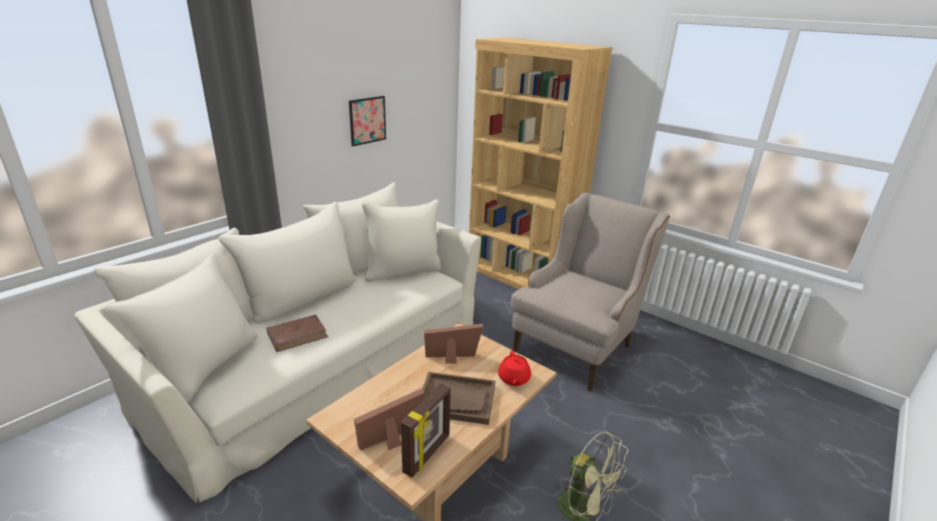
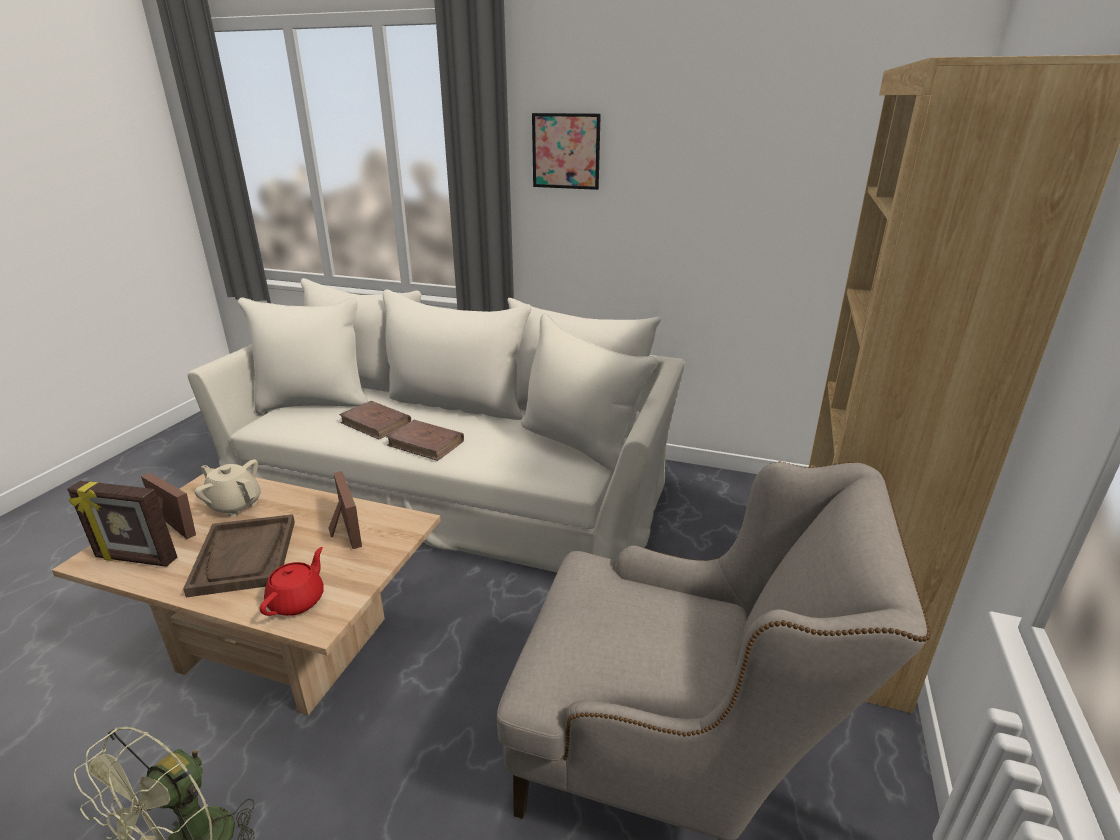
camera: 70 degrees right, 0 degrees up
(354, 319) = (426, 443): none -> brown book
(367, 120) = (694, 218): picture -> picture (566, 151)
(384, 404) = (235, 505): none -> beige teapot
(513, 379) = (298, 601): red teapot -> red teapot turned 135 degrees clockwise

